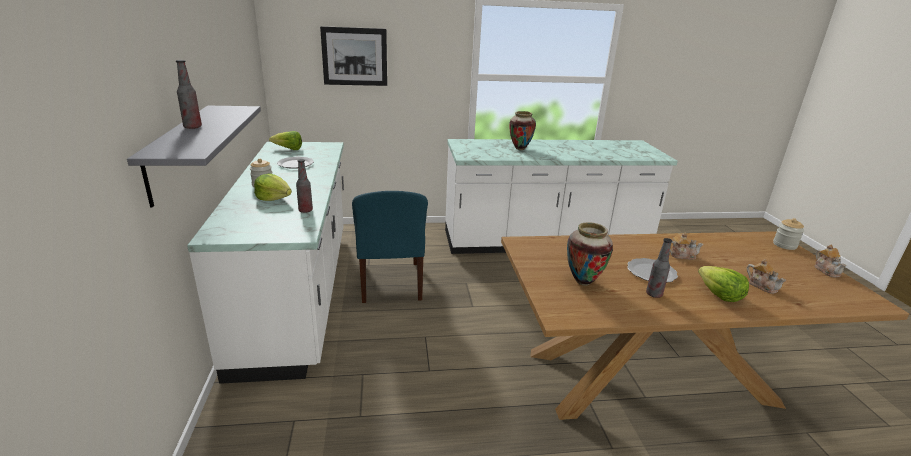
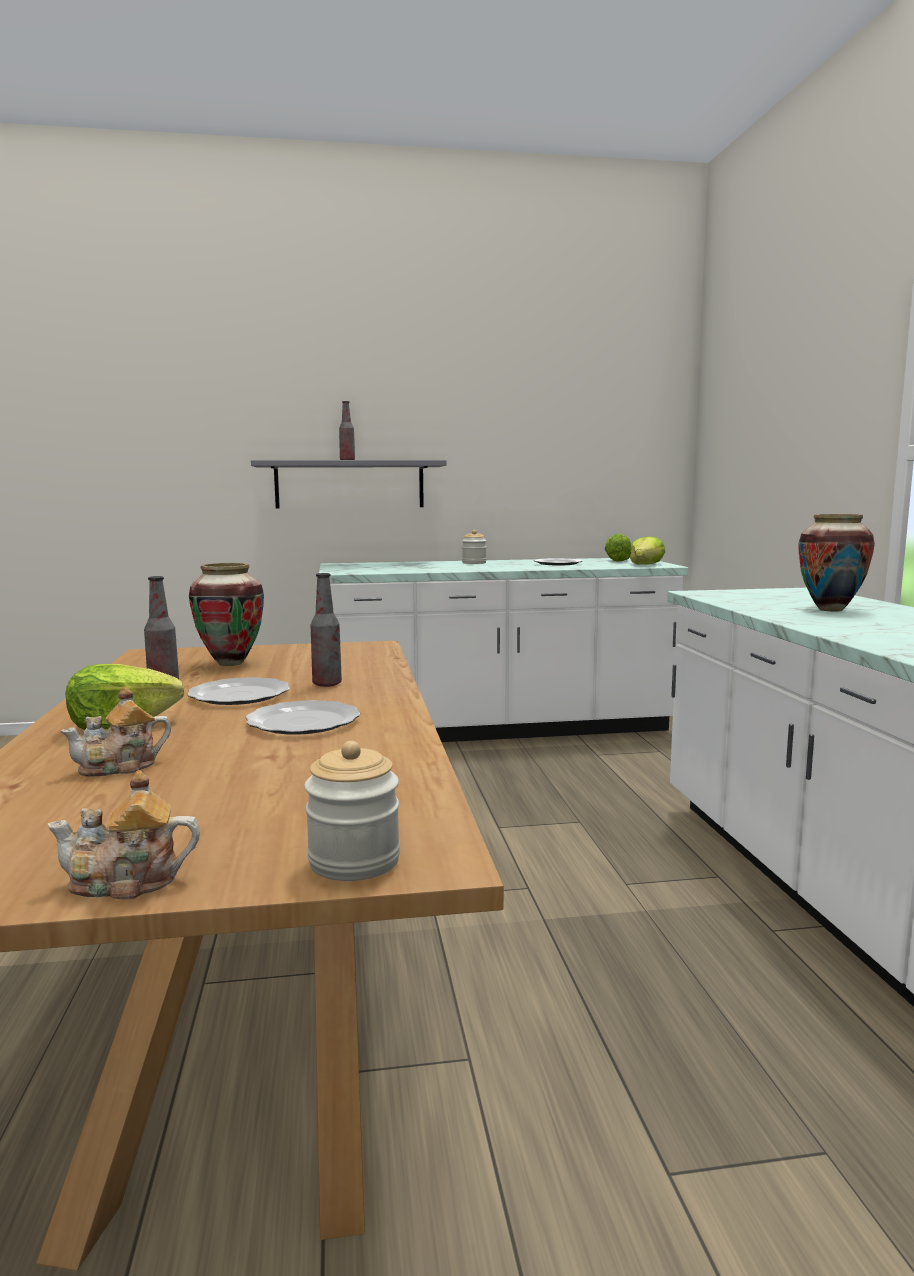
camera: 90 degrees right, 15 degrees down
(274, 198) = (434, 565): lettuce -> lettuce (646, 565)
(305, 210) = (401, 570): bottle -> bottle (327, 684)
(354, 56) = (760, 433): picture -> none
(391, 283) = (547, 770): blue chair -> none
(681, 255) = (305, 722): teapot -> plate

